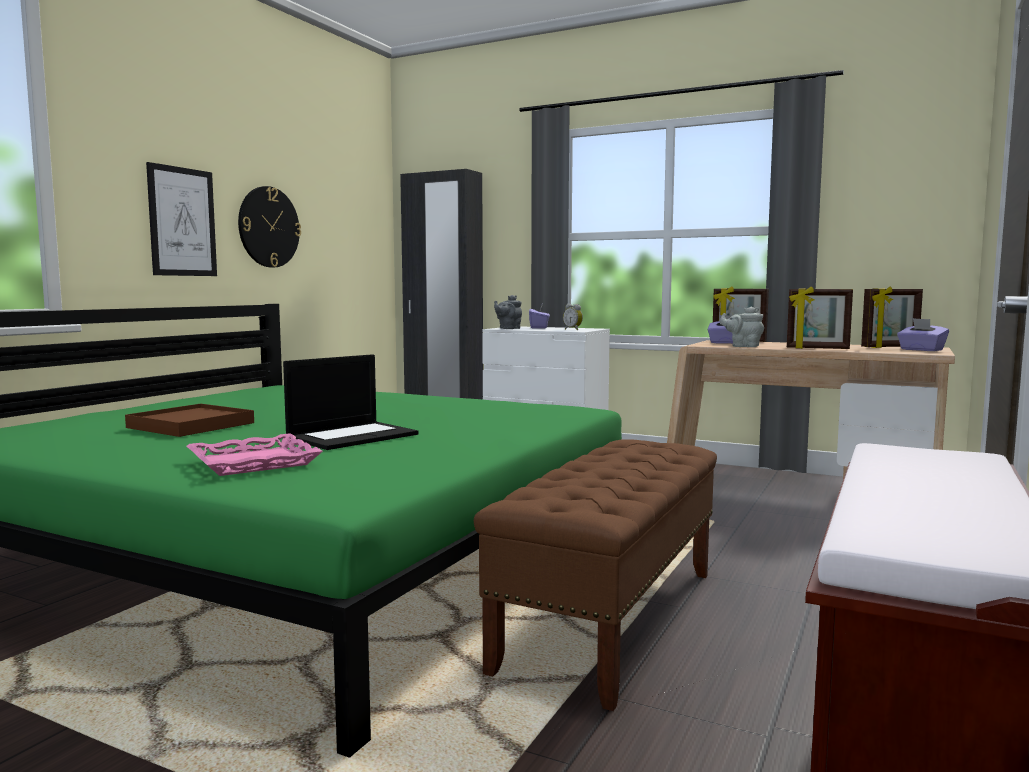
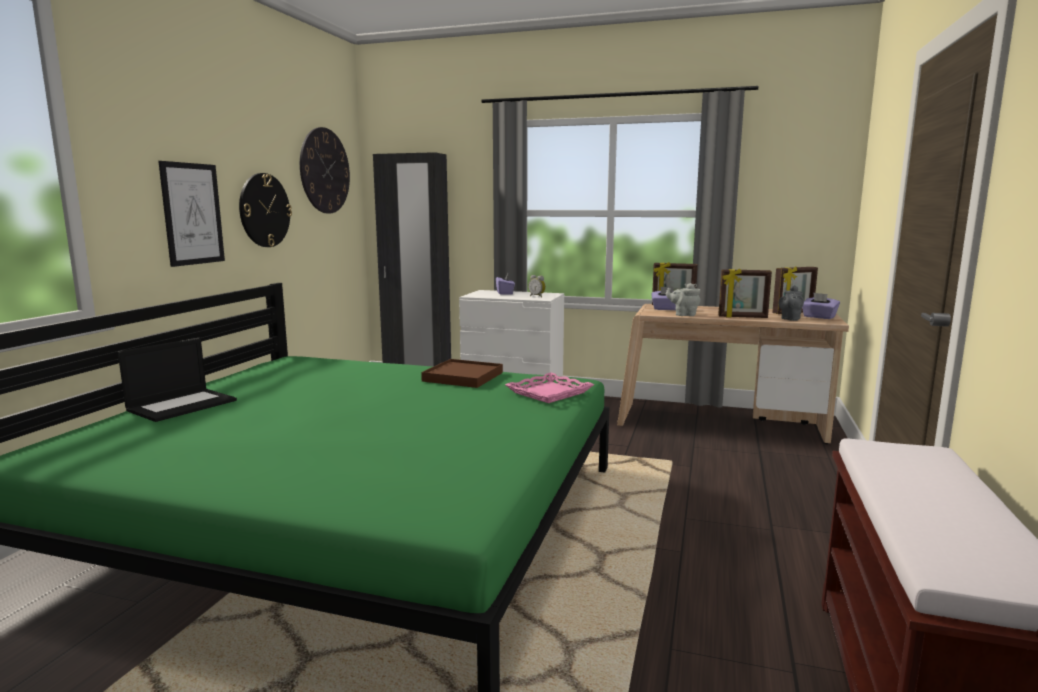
camera: 10 degrees left, 5 degrees up
(191, 425) = (250, 423): brown tray -> brown tray (463, 377)
(254, 462) = (346, 474): pink tray -> pink tray (549, 392)
(345, 191) = (325, 171): none -> wall clock
(353, 436) = (407, 430): laptop -> laptop (182, 405)
(508, 328) = (481, 295): grey teapot -> grey teapot (790, 319)
(611, 618) = (634, 568): brown bench -> none

